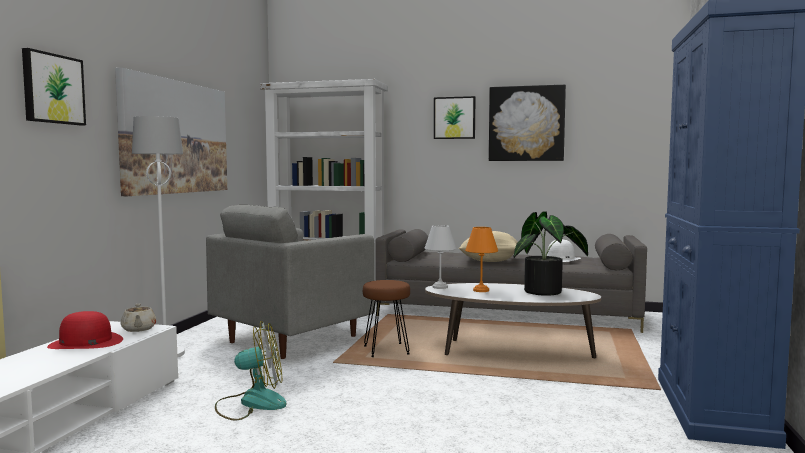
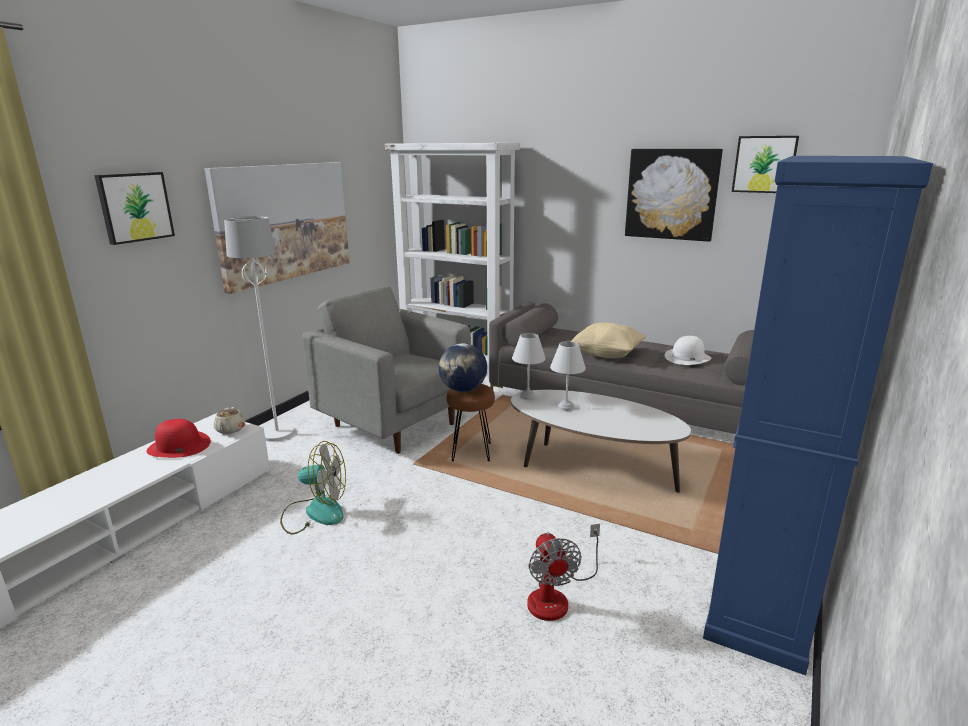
camera: 15 degrees right, 15 degrees up
(292, 339) = (394, 424): grey armchair -> grey armchair turned 75 degrees clockwise
(379, 283) = (463, 390): none -> globe
(454, 118) = (591, 183): picture -> picture (764, 164)
(482, 290) = (566, 407): orange table lamp -> white table lamp
(542, 430) = (556, 596): none -> fan
(547, 292) = (635, 418): potted plant -> none

